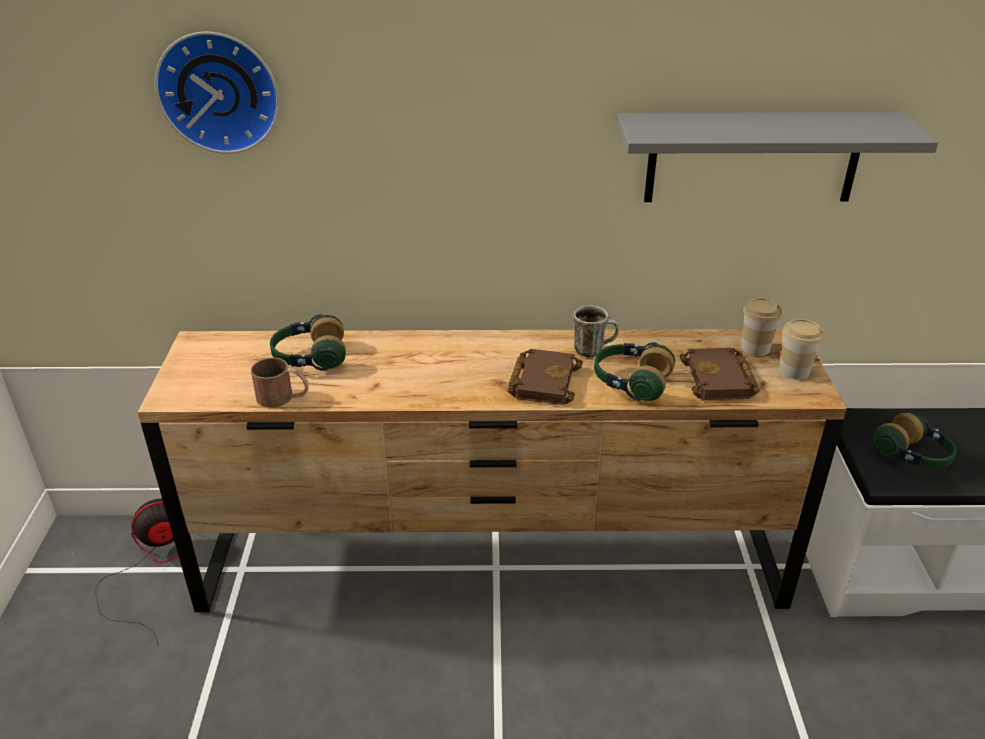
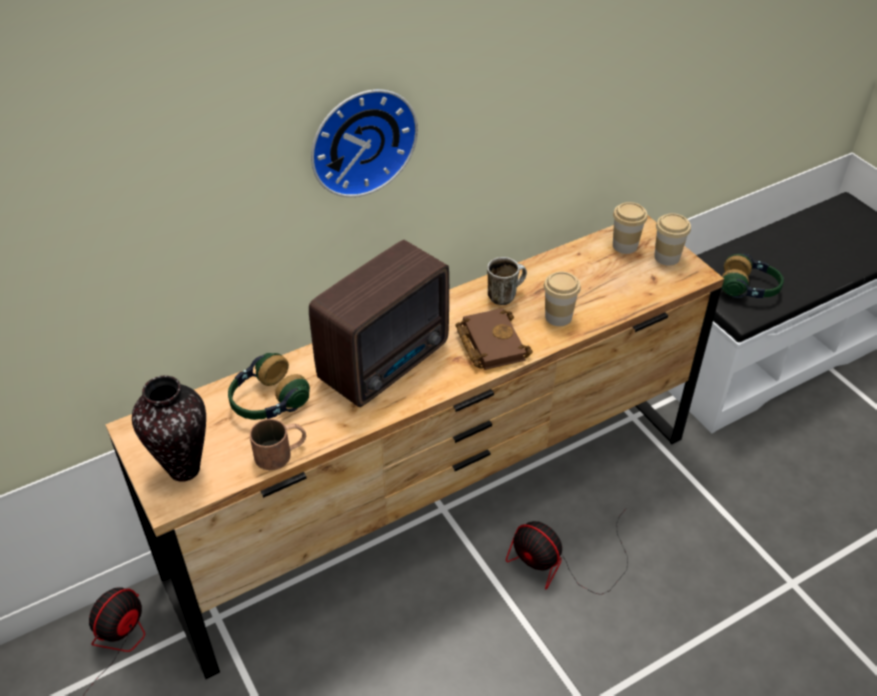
camera: 30 degrees left, 10 degrees up
(201, 381) = (186, 469): none -> vase
(220, 91) = (128, 177): wall clock -> wall clock (360, 139)
(437, 364) = (388, 362): none -> radio
(574, 667) = (561, 563): none -> fan
(630, 383) = (558, 317): headphones -> cup
(720, 381) = (622, 288): brown book -> none
(753, 157) = (602, 88): grey shelf -> none

